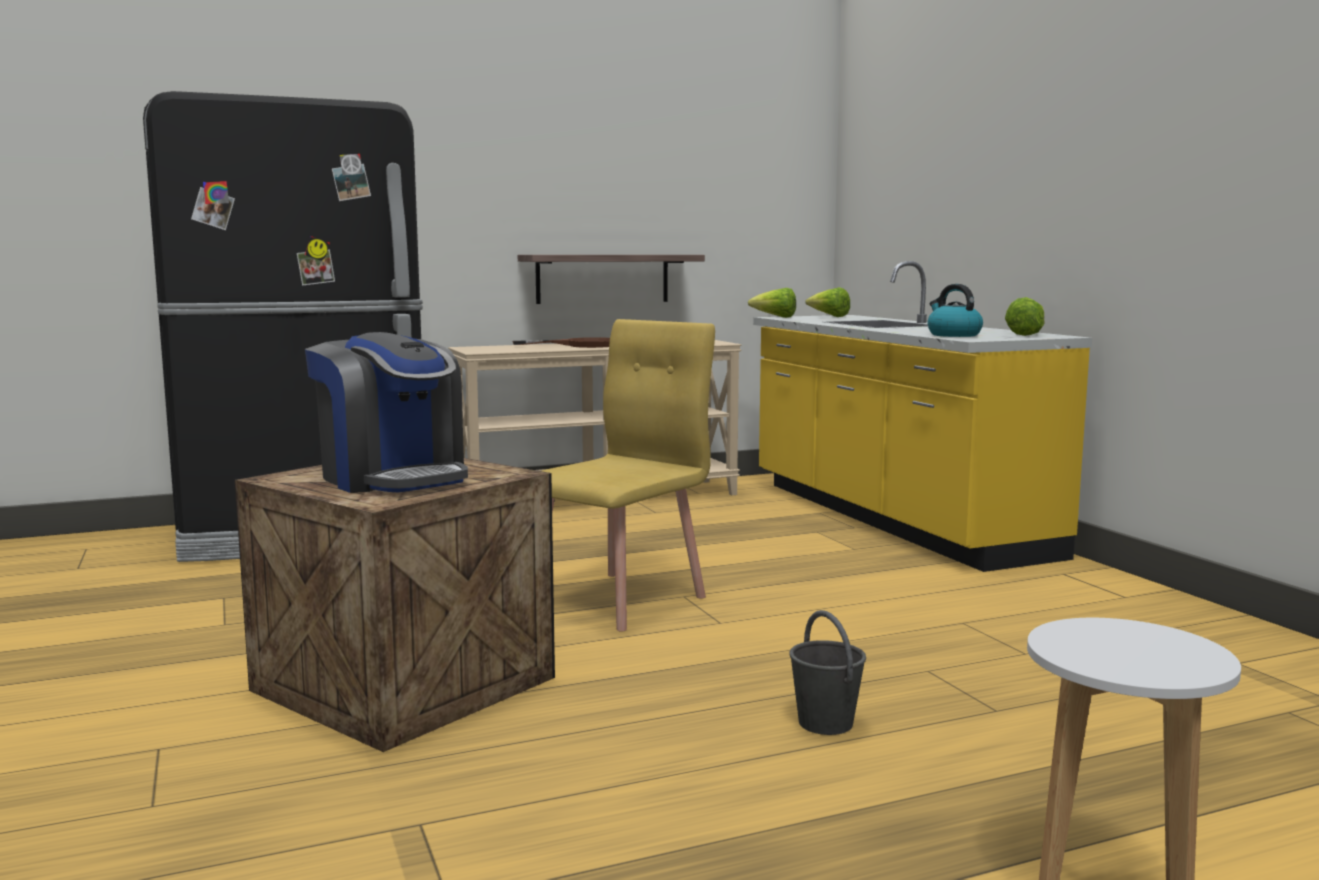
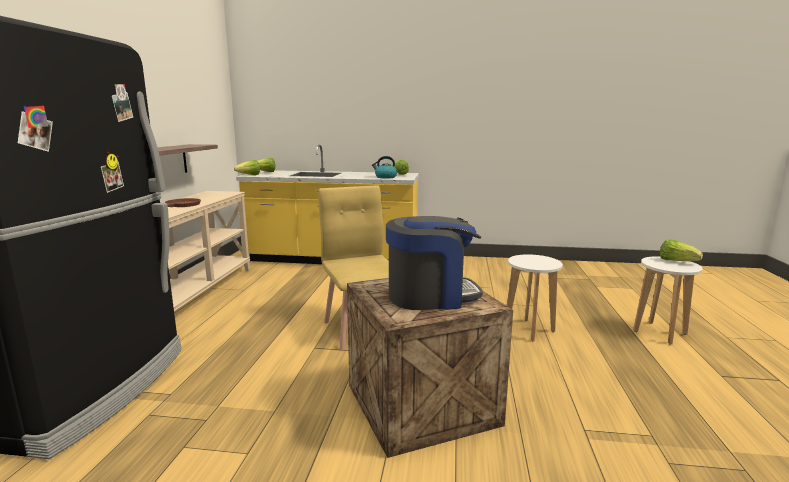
camera: 60 degrees left, 5 degrees up
(825, 722) = (529, 330): grey bucket -> white stool
(1178, 655) = (676, 261): none -> lettuce

